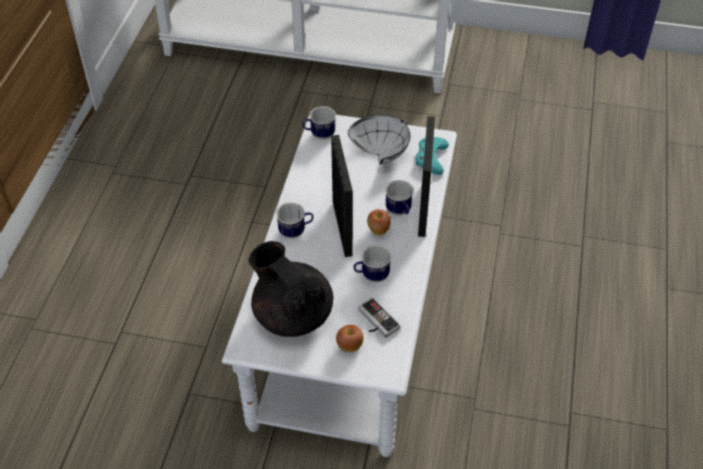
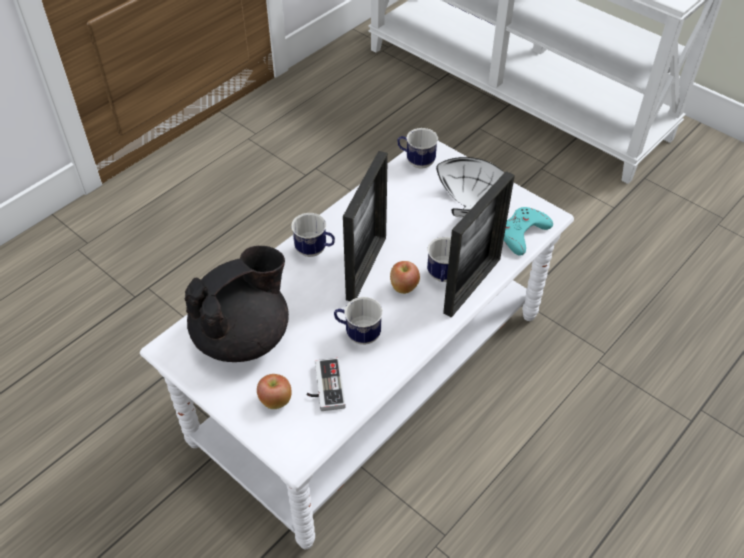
camera: 30 degrees right, 0 degrees up
(292, 314) = (243, 336): black teapot -> black teapot turned 60 degrees clockwise

